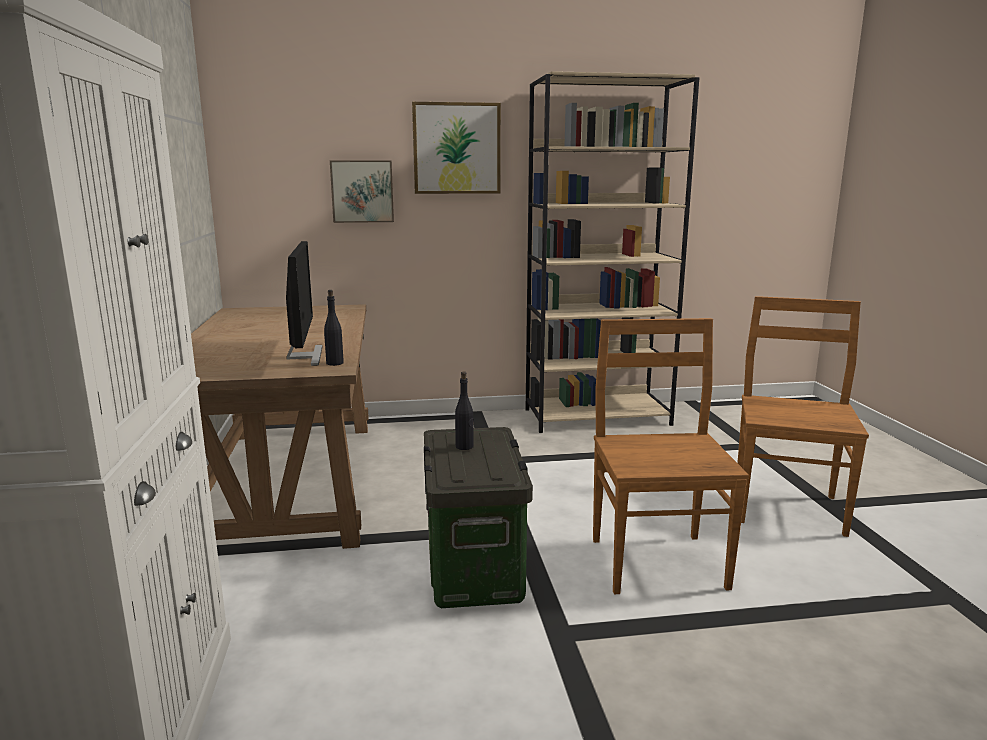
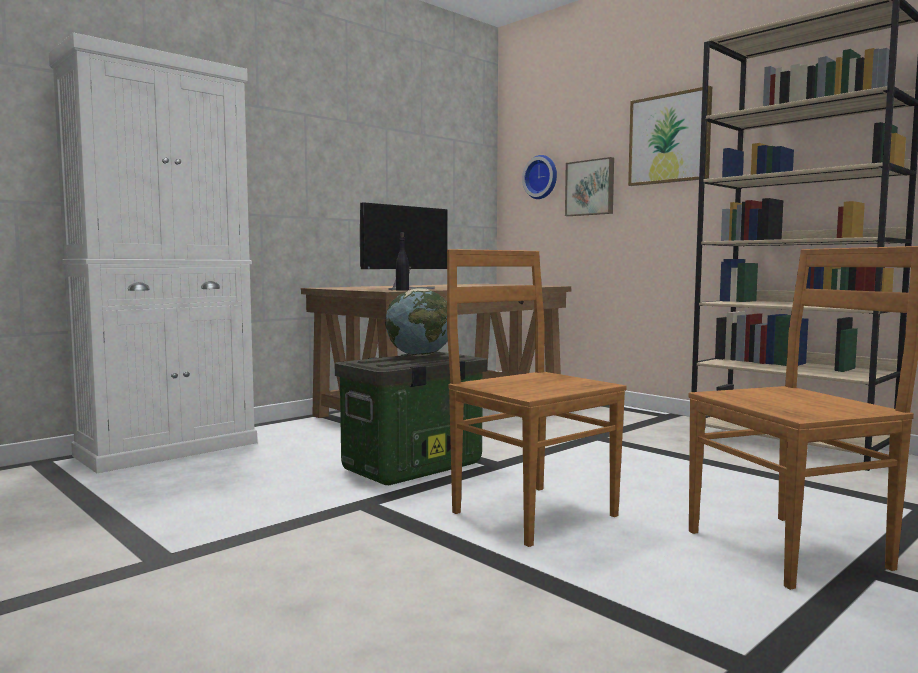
camera: 55 degrees right, 10 degrees down
(288, 173) = (542, 177): none -> wall clock
(464, 447) = (420, 355): black bottle -> globe
(657, 561) = (531, 512): brown chair -> brown chair turned 90 degrees counterclockwise

